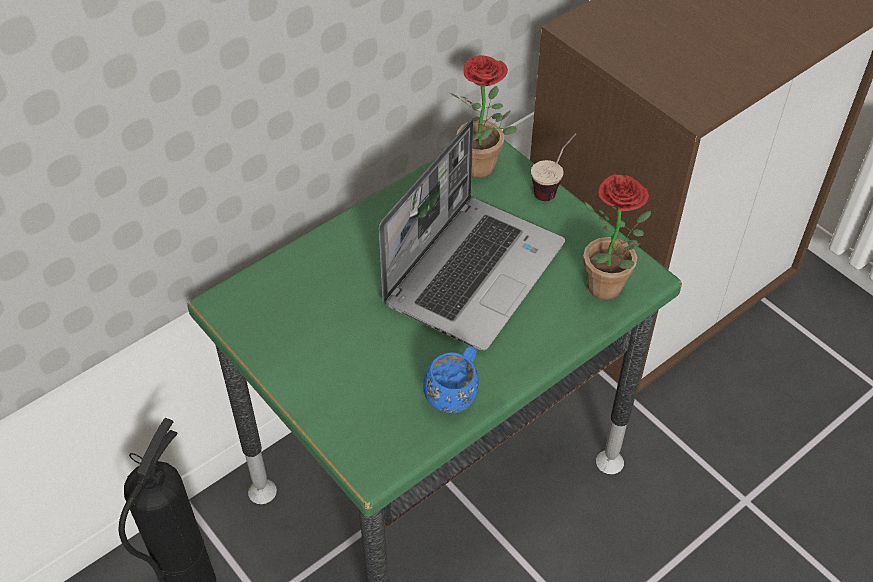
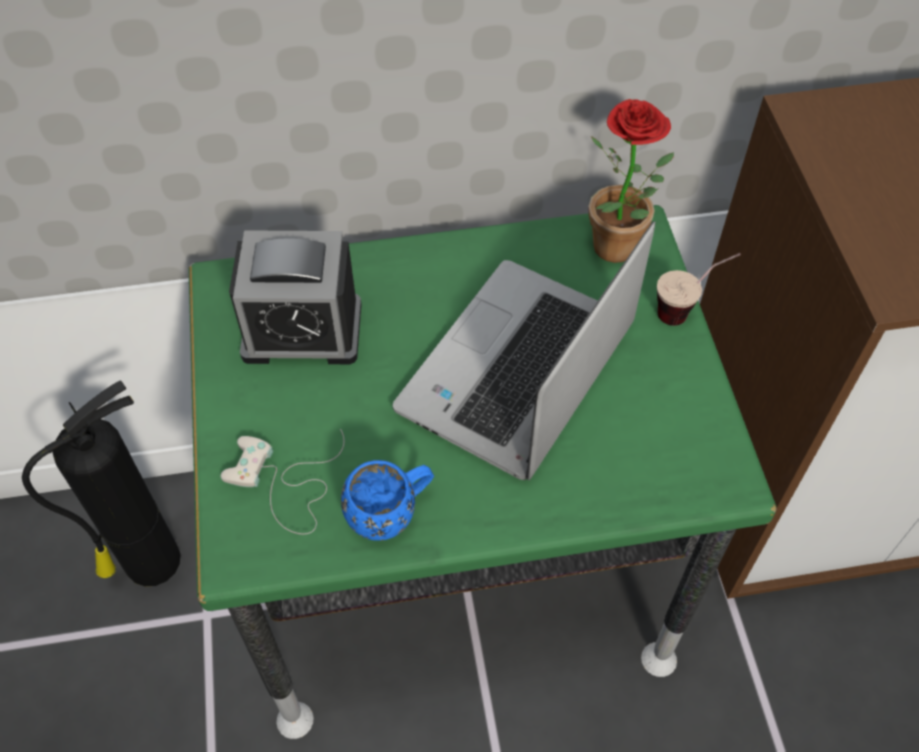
camera: 30 degrees right, 5 degrees up
(307, 309) = (302, 330): none -> alarm clock
(372, 409) = (286, 483): none -> white game controller
(474, 272) = (518, 373): laptop -> laptop turned 150 degrees clockwise
(609, 292) = (667, 478): potted plant -> none

